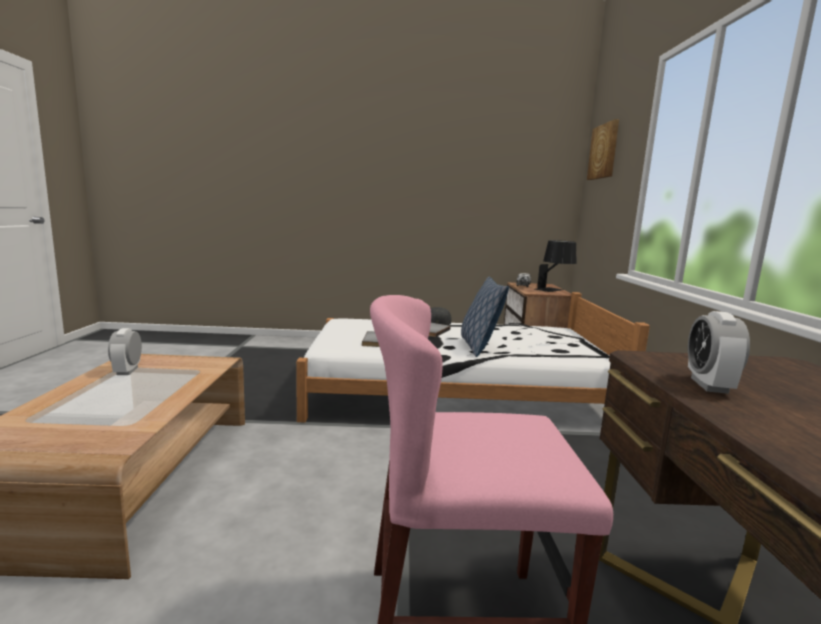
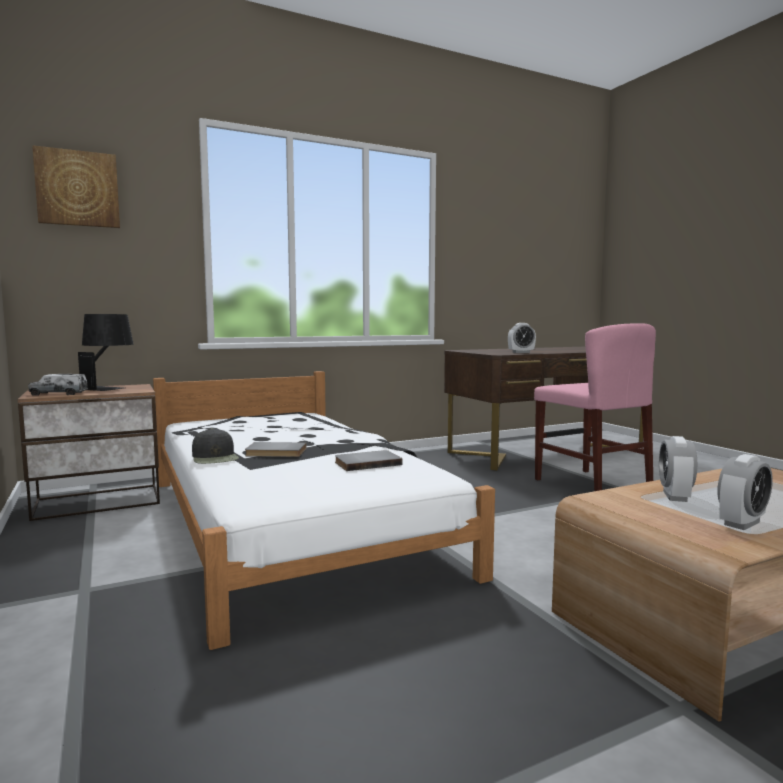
camera: 115 degrees left, 5 degrees down
(178, 377) = (675, 496): none -> alarm clock
(479, 347) = (328, 434): pillow -> none

